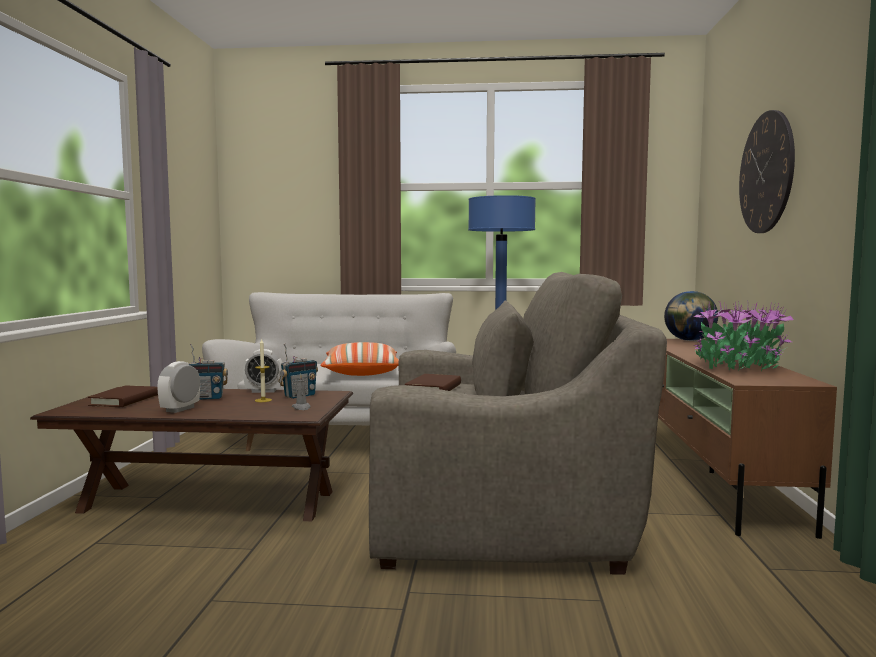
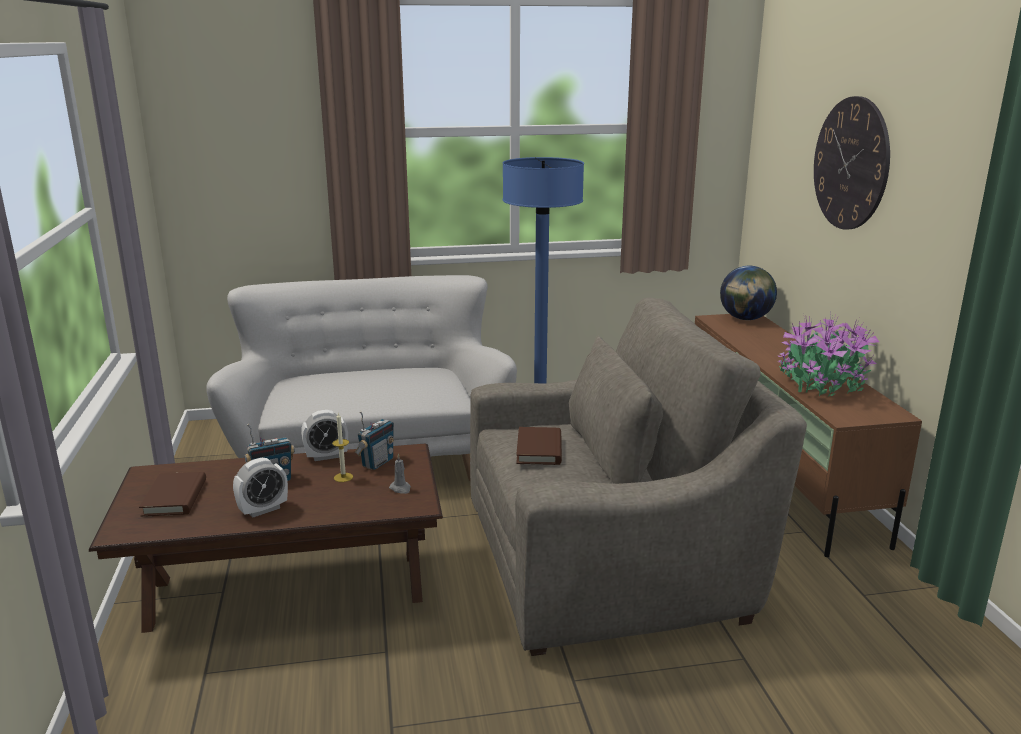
camera: 15 degrees left, 15 degrees up
(180, 409) = (263, 510): alarm clock -> alarm clock turned 135 degrees counterclockwise
(361, 372) = (400, 394): pillow -> none

